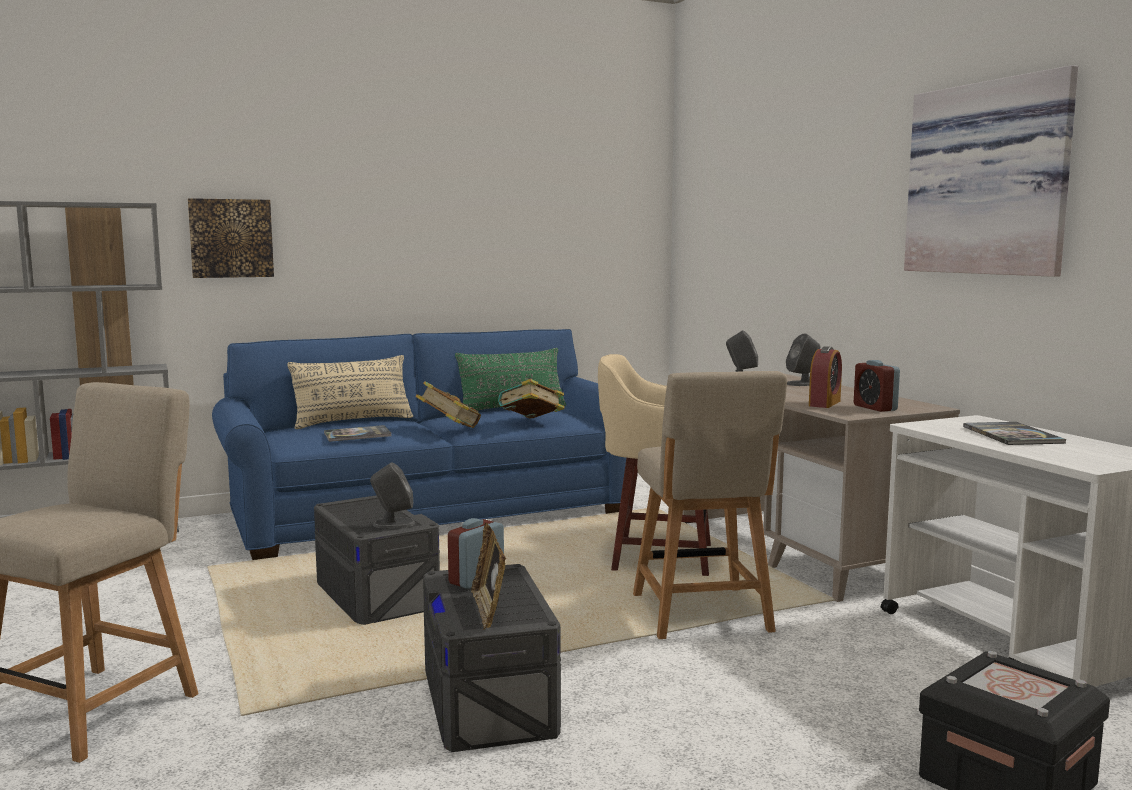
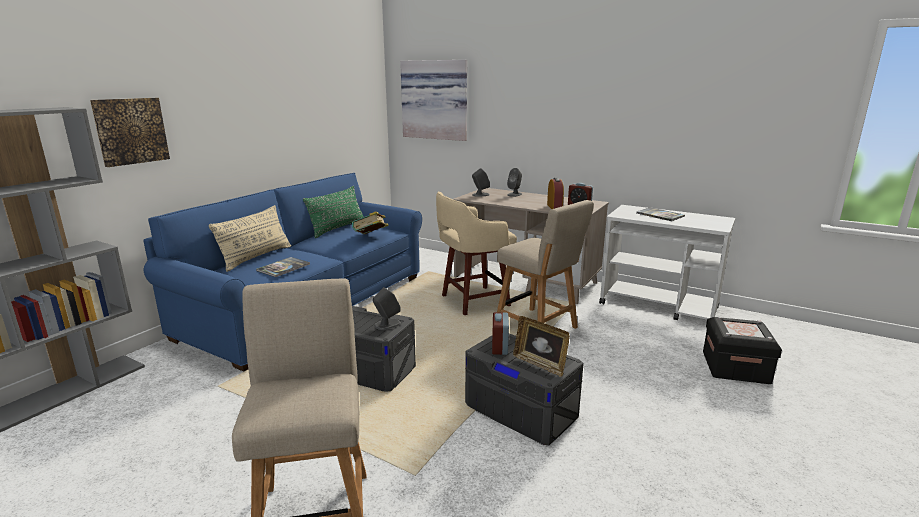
camera: 35 degrees left, 10 degrees up
(449, 428) = (330, 251): book -> none
(990, 179) = (627, 89): picture -> picture (435, 100)

